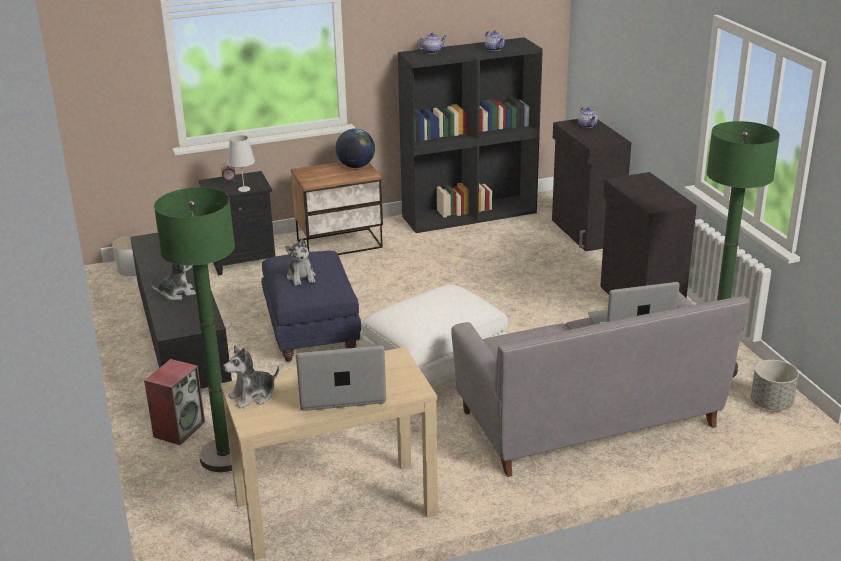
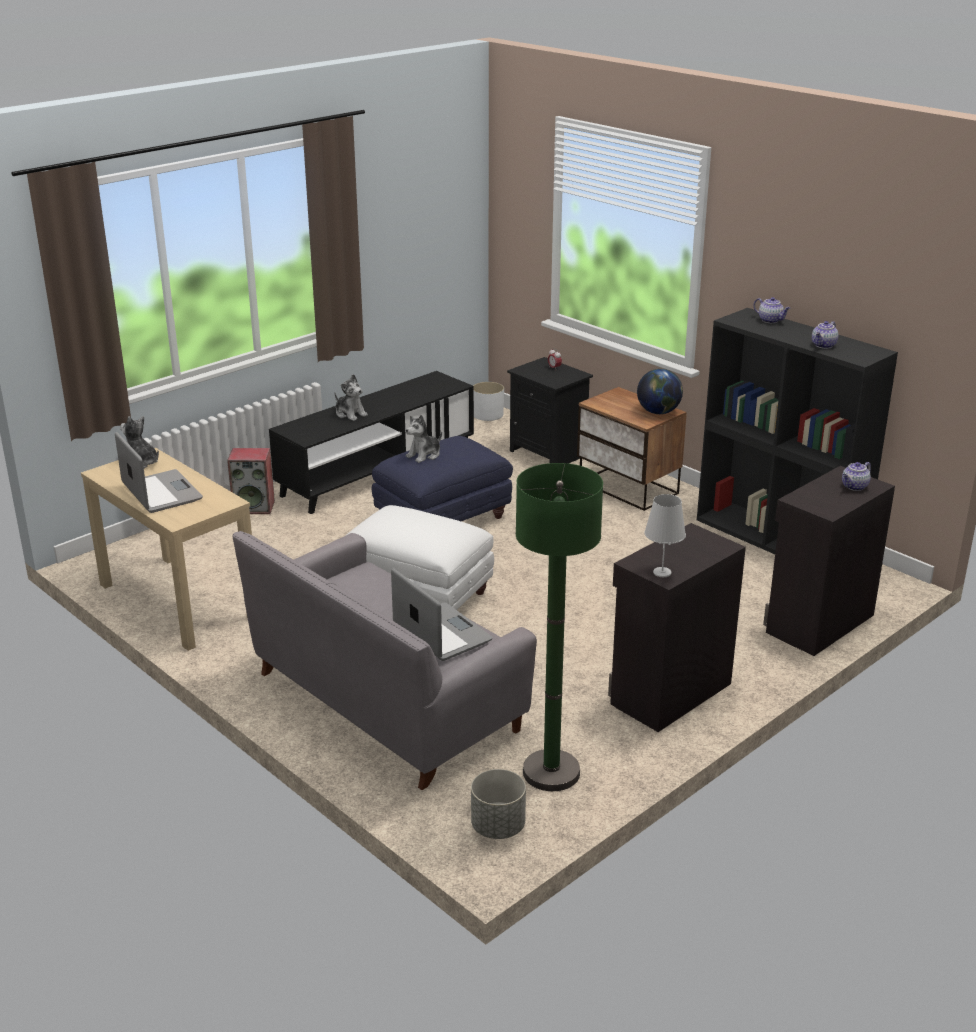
camera: 65 degrees right, 0 degrees up
(224, 456) = (226, 535): green floor lamp -> none
(243, 189) = (542, 378): white table lamp -> white table lamp (662, 572)

